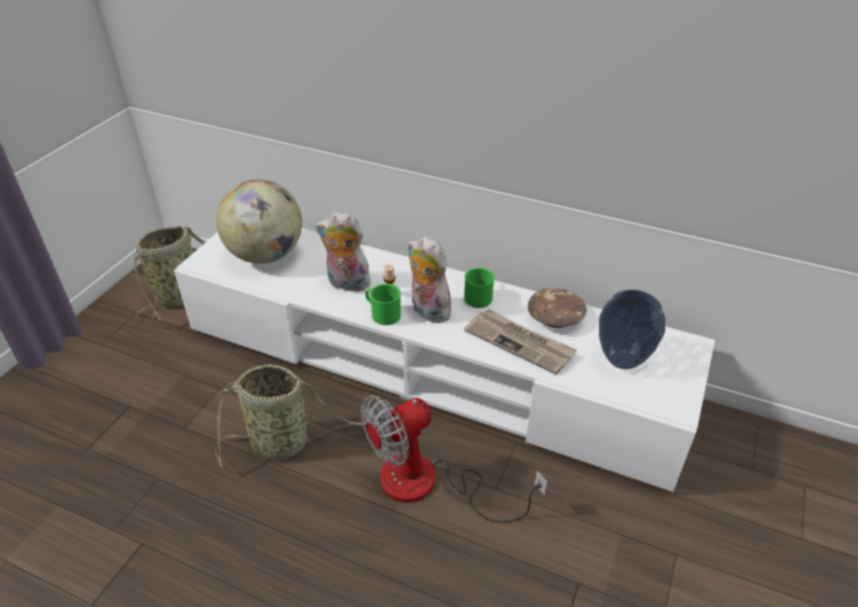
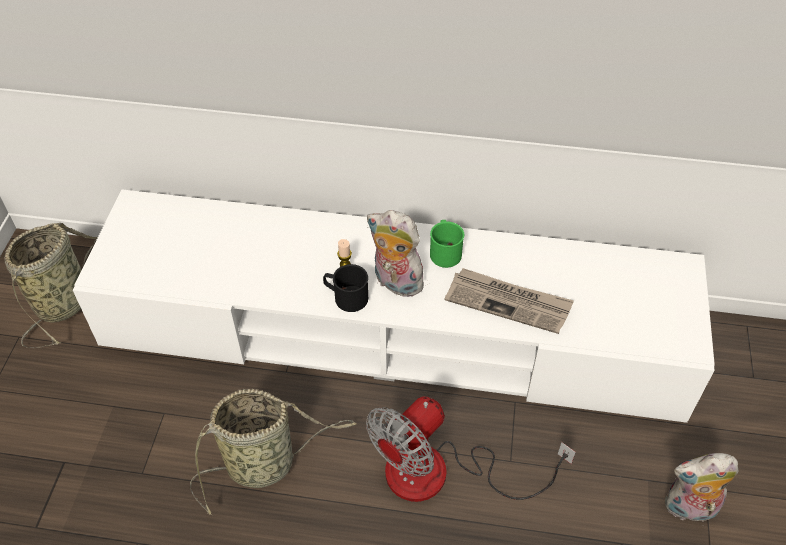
camera: 15 degrees left, 10 degrees up
(266, 255) = (179, 245): globe -> none
(346, 284) = (290, 266): plush toy -> plush toy (689, 509)
(382, 313) = (346, 297): green mug -> black mug
(556, 317) = (536, 261): brown bowl -> none
(623, 360) = (621, 300): vase -> none

